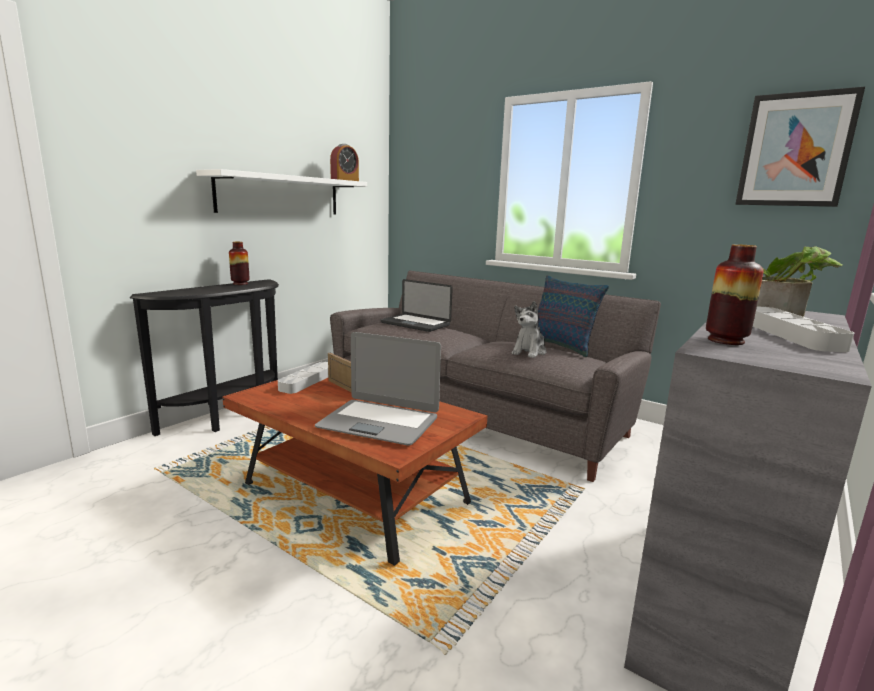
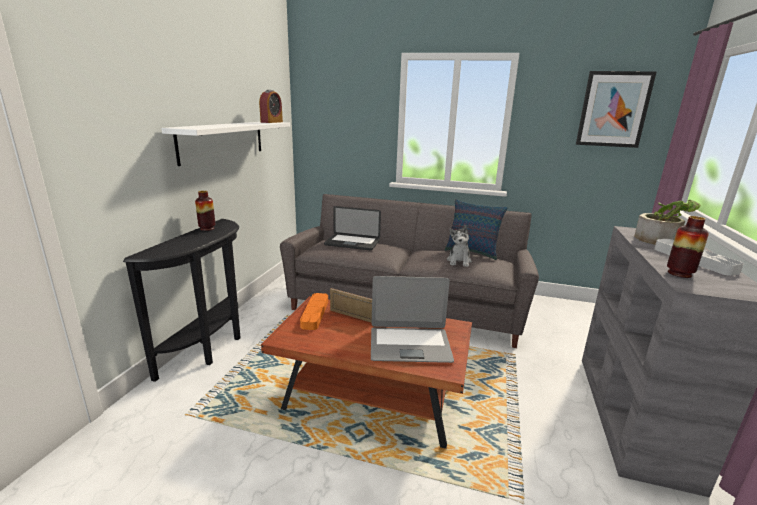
camera: 20 degrees left, 5 degrees up
(308, 381) = (315, 313): grey tray -> orange tray

